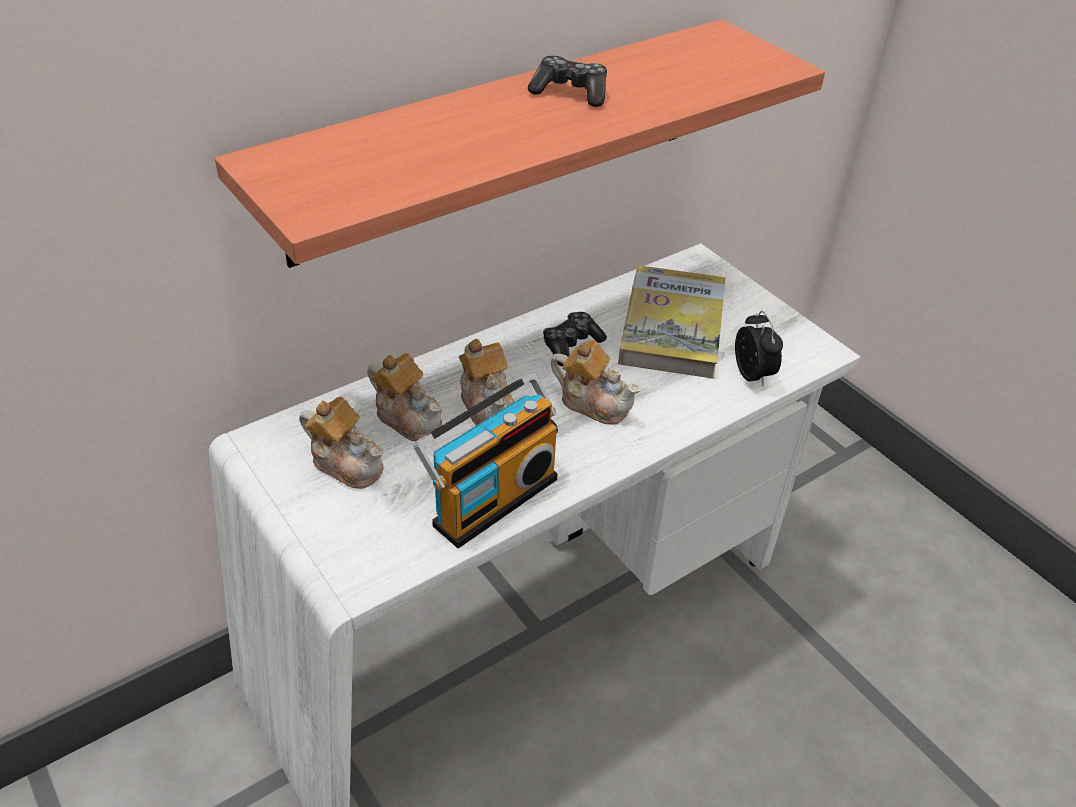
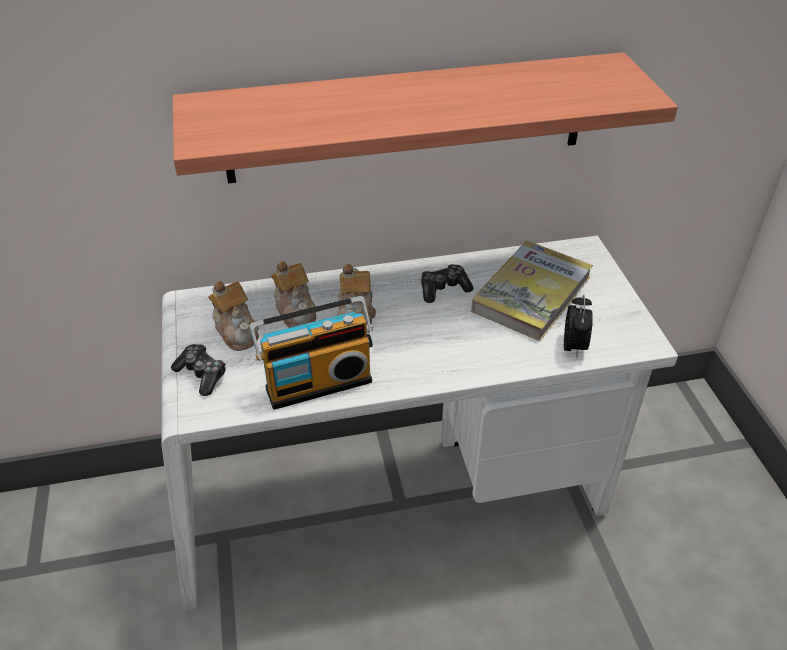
camera: 25 degrees right, 0 degrees up
(570, 92) = (450, 90): game controller -> game controller (202, 374)
(593, 402) = (434, 335): teapot -> none

